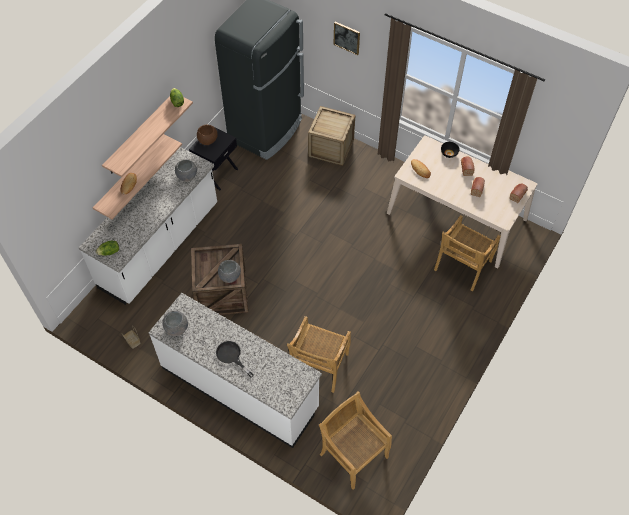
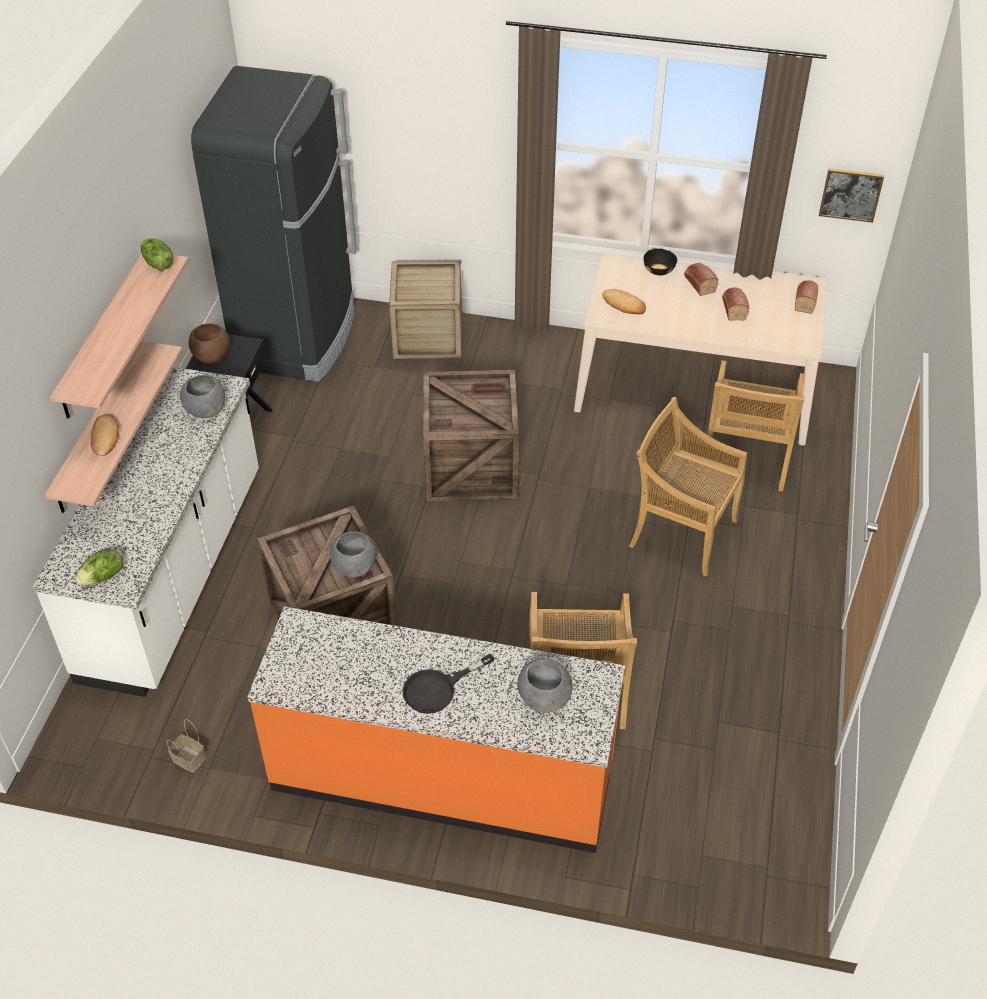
camera: 20 degrees left, 10 degrees down
(176, 328) = (303, 671): grey bowl -> grey bowl (544, 698)
(231, 356) = (437, 689): black frying pan -> black frying pan turned 60 degrees counterclockwise
(240, 387) = (443, 776): white counter -> orange counter
(322, 230) = (472, 466): none -> crate
(347, 37) = (429, 104): picture -> picture (851, 194)
(353, 454) = (714, 826): beige chair -> beige chair (681, 532)

